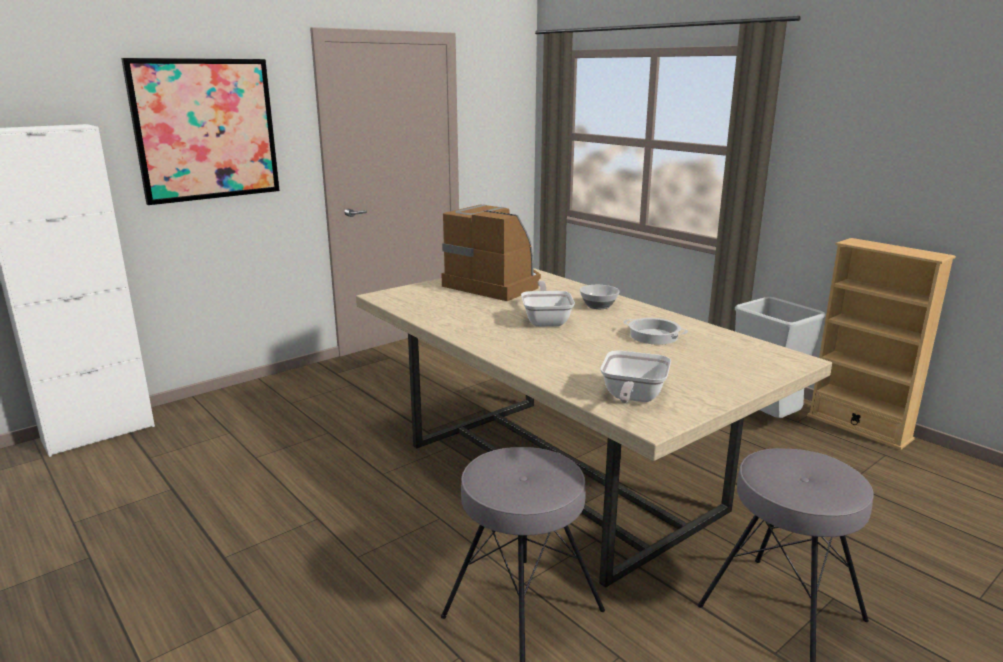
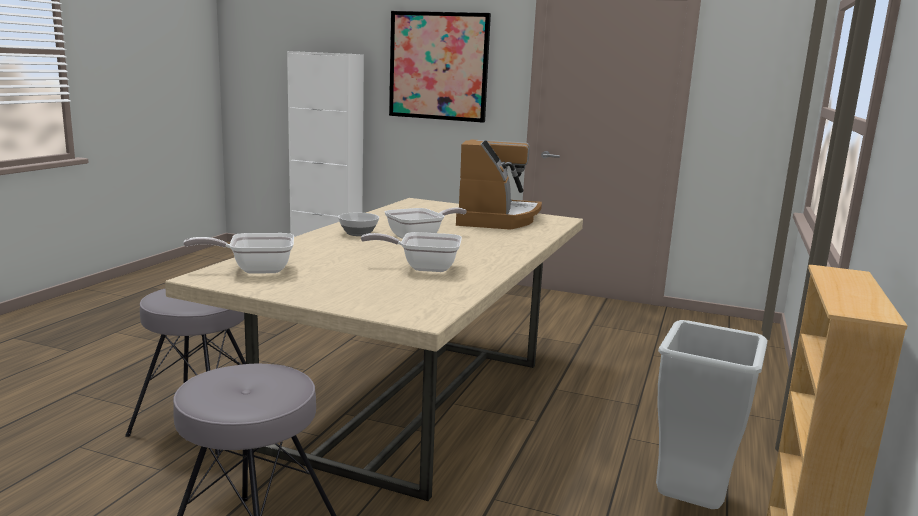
camera: 60 degrees right, 5 degrees down
(598, 306) = (488, 247): bowl -> bowl (357, 233)
(653, 336) = (423, 267): cooking pot -> frying pan

